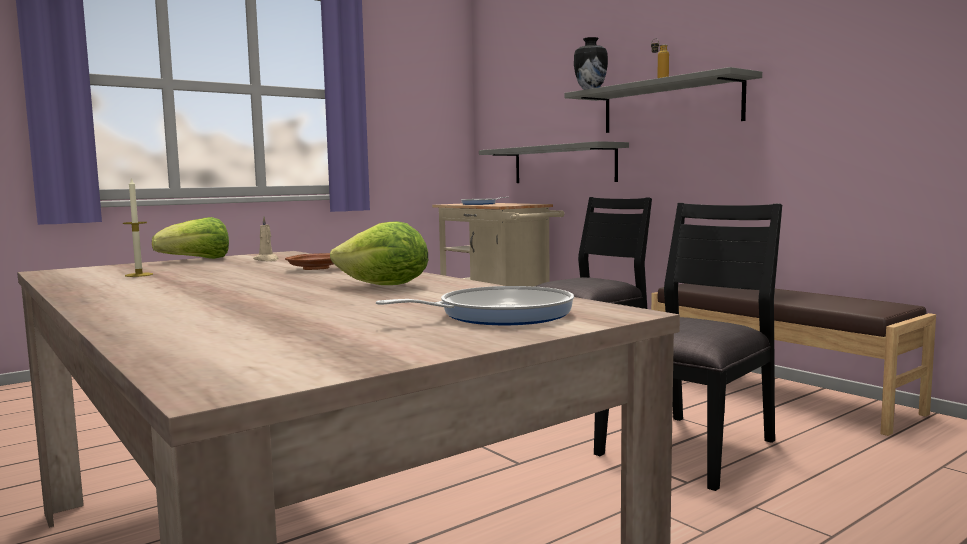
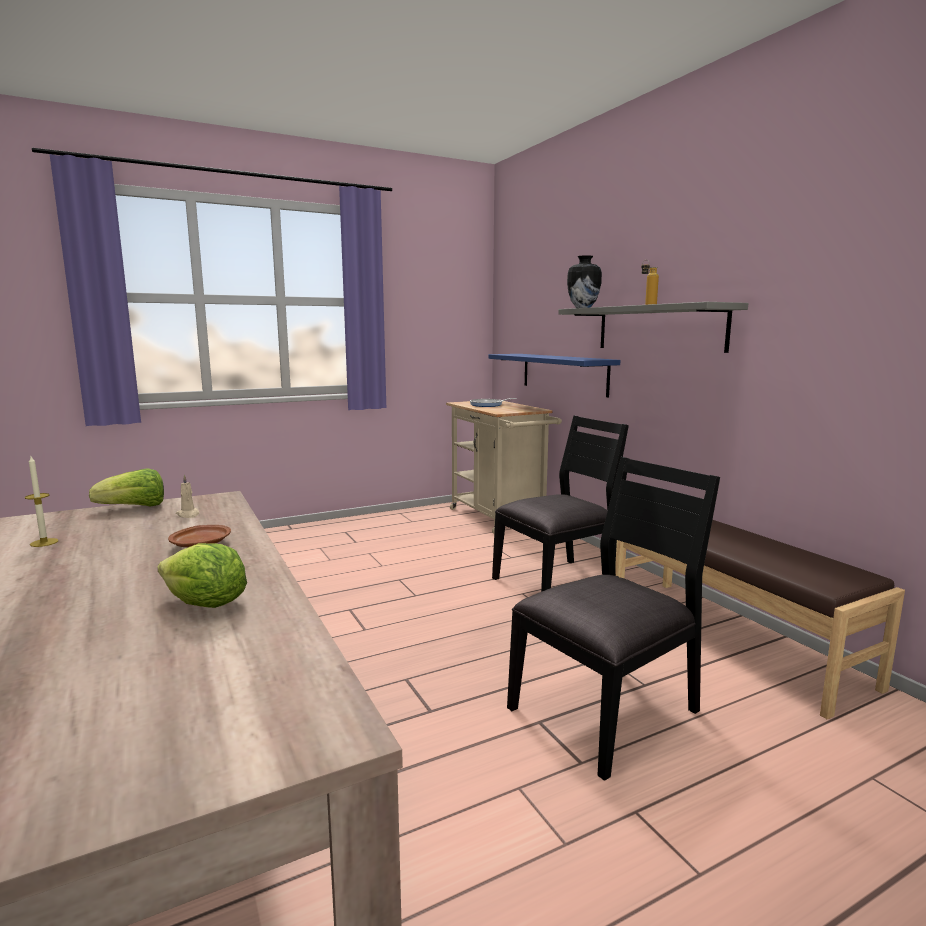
camera: 10 degrees right, 5 degrees up
(498, 314) = (213, 718): frying pan -> none
(563, 164) = (563, 373): grey shelf -> blue shelf

